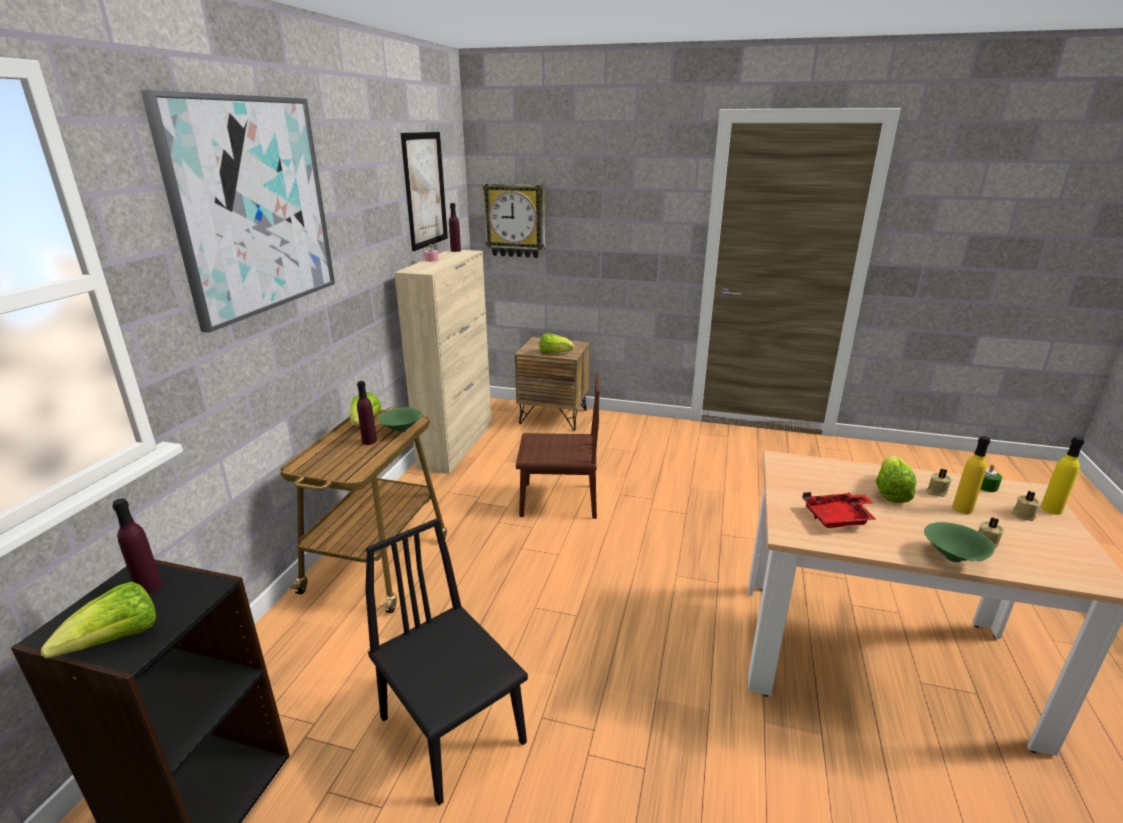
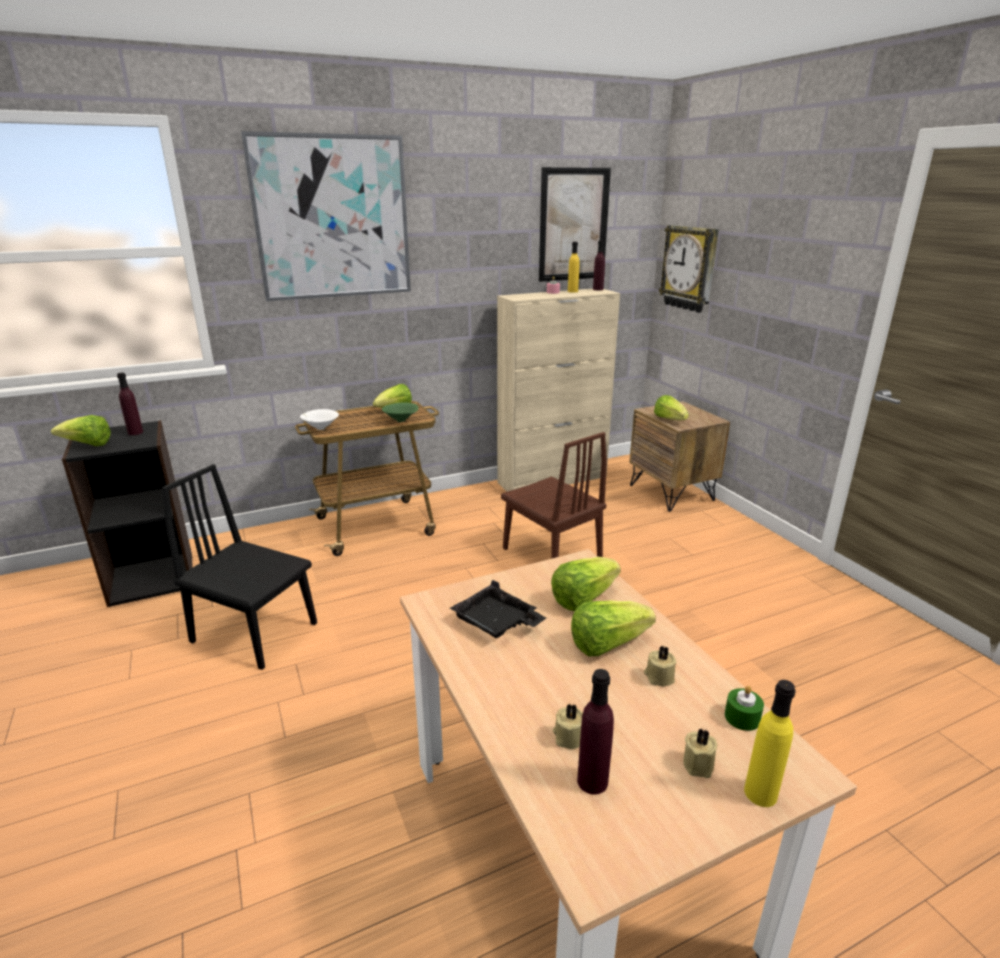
camera: 50 degrees right, 0 degrees up
(337, 473) = (320, 428): none -> white bowl
(369, 441) = (373, 420): purple bottle -> purple bottle (592, 781)
(452, 730) = (255, 632): black chair -> black chair turned 75 degrees counterclockwise
(830, 477) = (583, 598): none -> lettuce
(838, 518) = (496, 622): red tray -> black tray
(953, 559) = (497, 716): green bowl -> none
(962, 509) = (640, 705): yellow bottle -> yellow bottle (572, 291)

